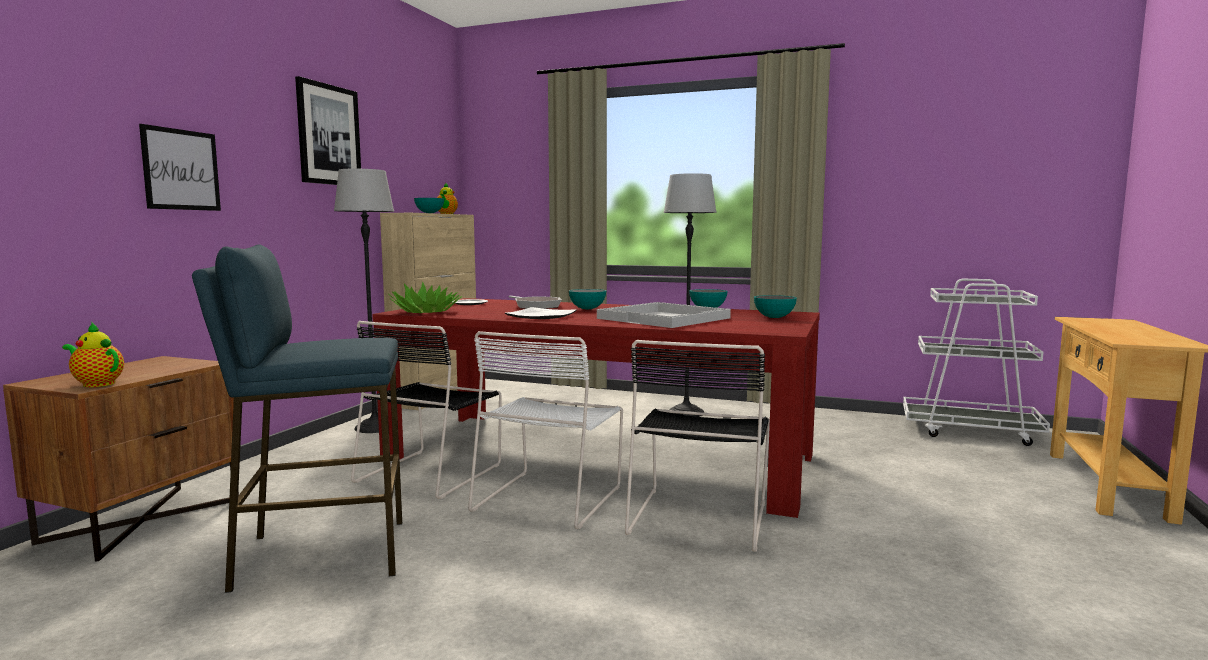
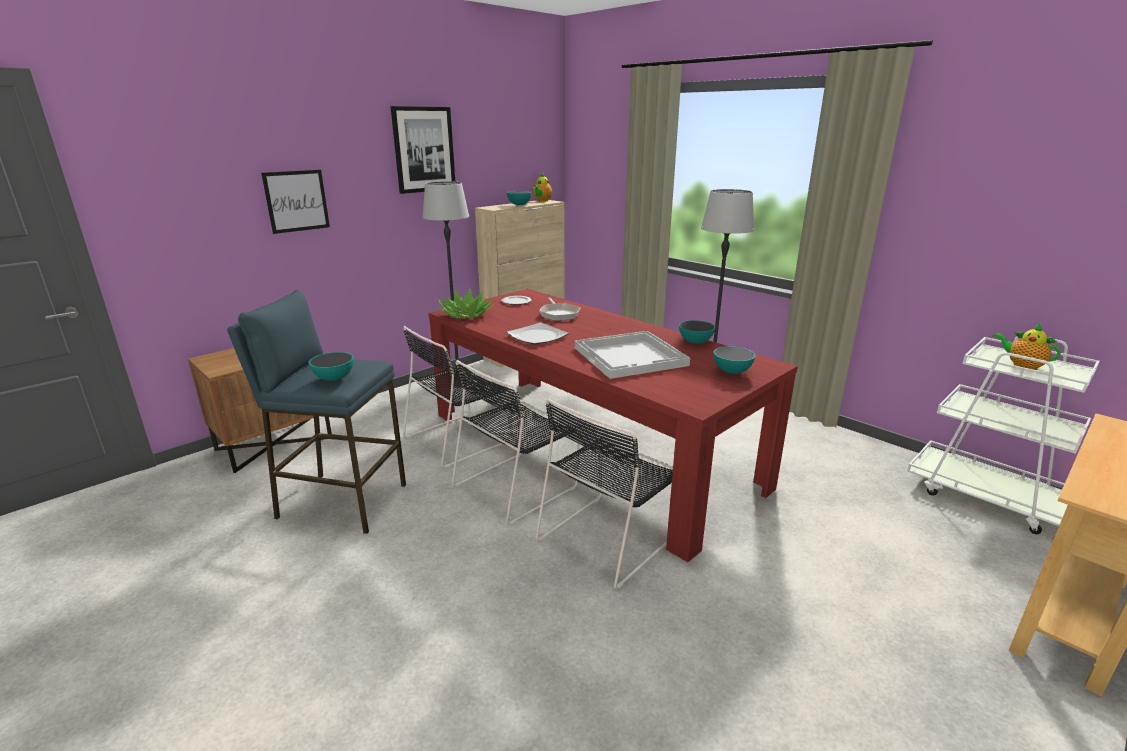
camera: 25 degrees right, 15 degrees up
(96, 384) = (227, 367): teapot -> teapot (1021, 366)
(550, 496) = (518, 485): white chair -> black chair
(587, 309) = (592, 326): bowl -> bowl (334, 379)

